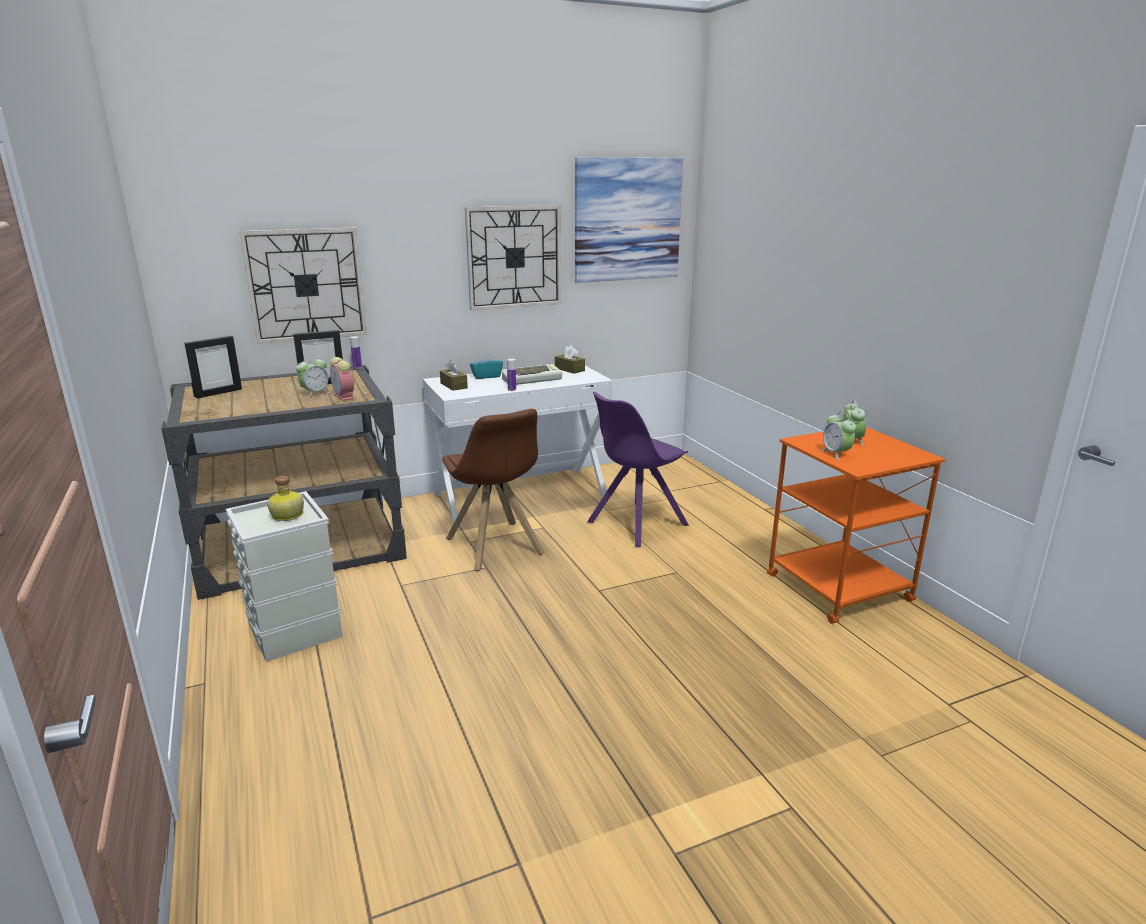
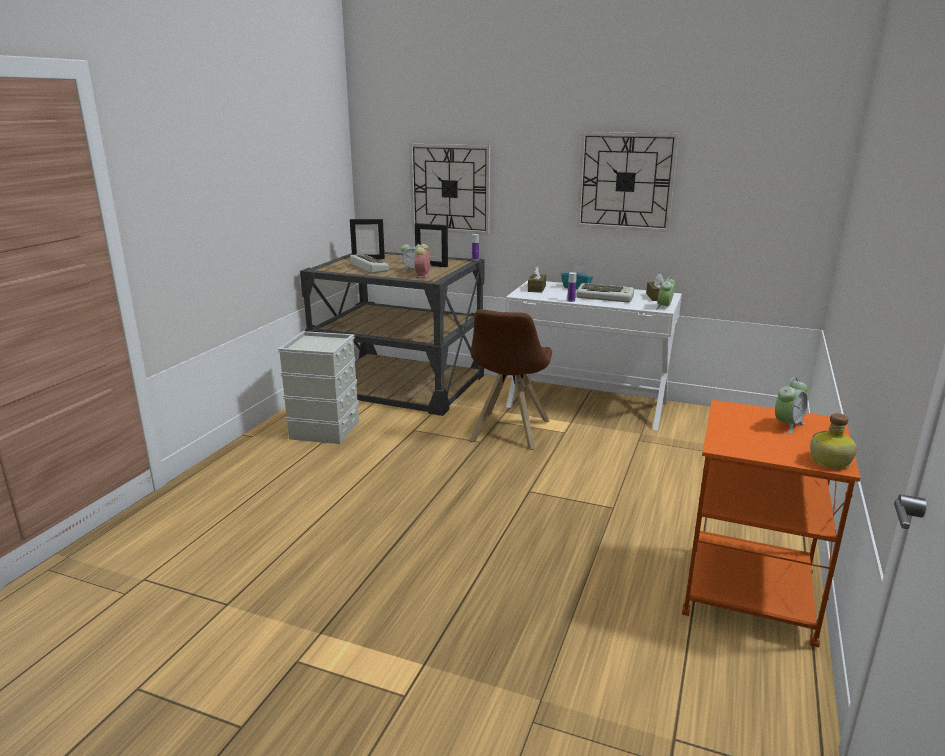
camera: 45 degrees right, 0 degrees up
(249, 403) = (367, 268): none -> keyboard
(287, 516) = (324, 345): bottle -> bottle (829, 462)
(627, 220) = (759, 152): picture -> none
(635, 524) = (644, 459): purple chair -> none
(836, 454) = (734, 429): alarm clock -> alarm clock (664, 307)

